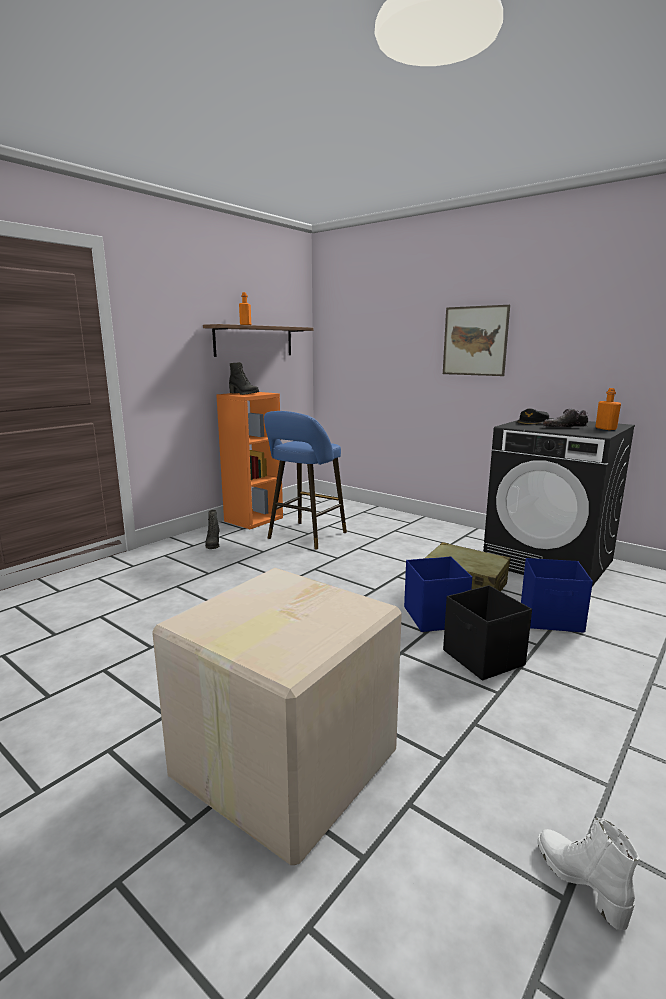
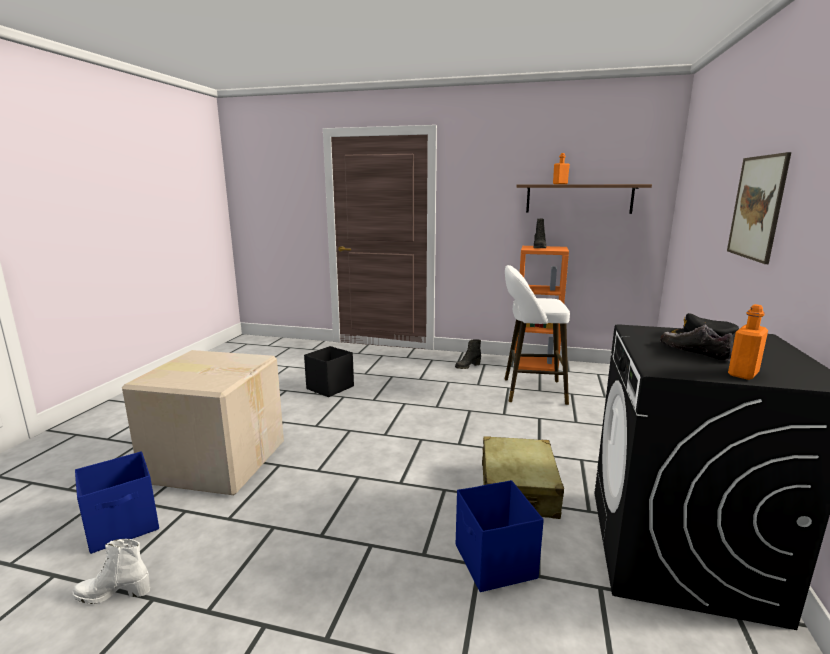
camera: 65 degrees right, 0 degrees up
(305, 537) = (529, 391): blue stool -> white stool
(435, 617) = (432, 483): blue storage box -> blue storage box (124, 526)
(483, 658) = (373, 521): black storage box -> black storage box (329, 388)
(581, 882) = (113, 593): white boot -> white boot turned 135 degrees counterclockwise

